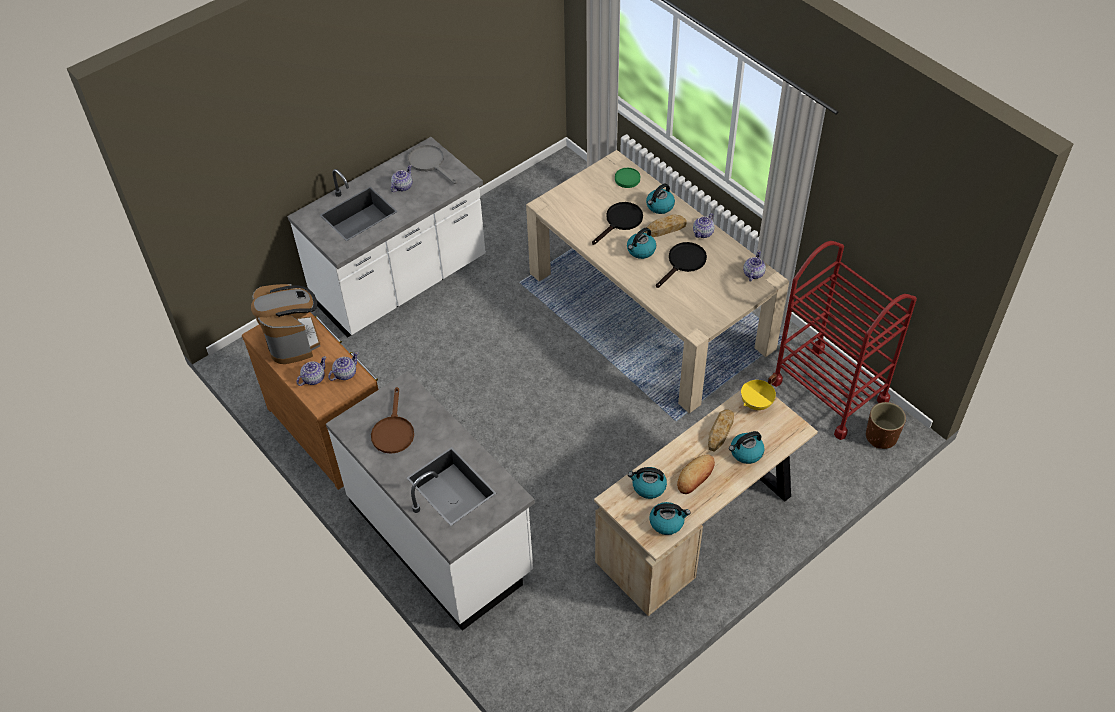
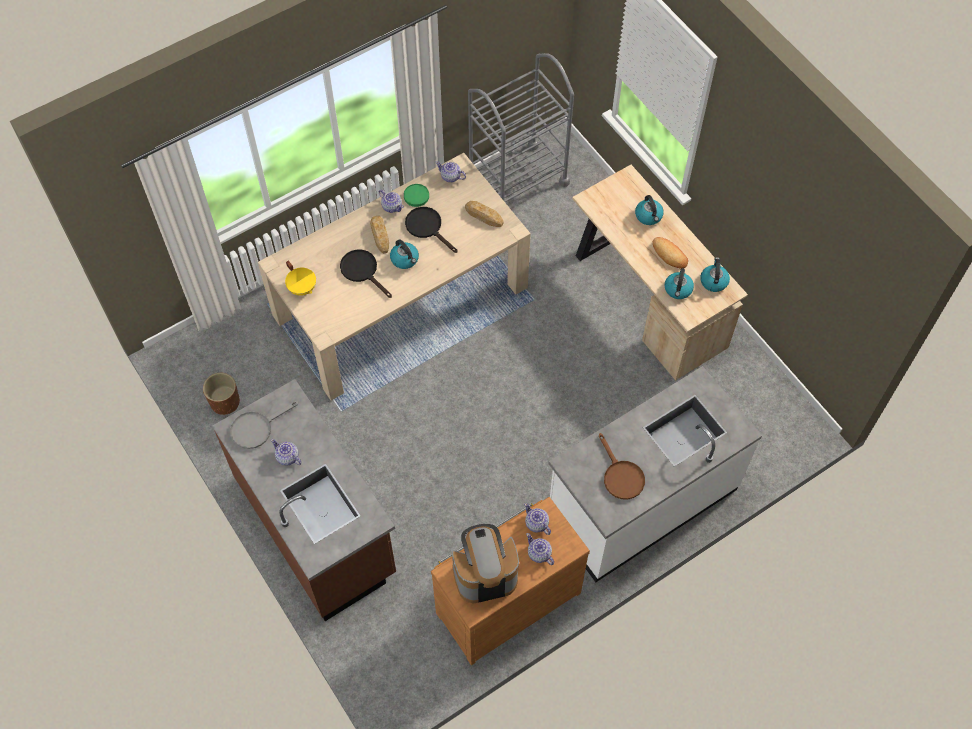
camera: 85 degrees left, 10 degrees up
(393, 431) = (620, 476): brown frying pan -> brown frying pan turned 60 degrees clockwise
(400, 282) = (317, 526): white counter -> brown counter
(627, 179) = (303, 258): green plate -> green plate (416, 196)
(659, 206) = (348, 236): kettle -> none
(720, 431) = (625, 230): bread -> bread (483, 216)
(757, 403) = (599, 199): yellow cooking pot -> yellow cooking pot (302, 288)
(829, 391) = (517, 181): red cart -> grey cart
(881, 436) = (569, 155): brown planter -> brown planter (224, 402)

